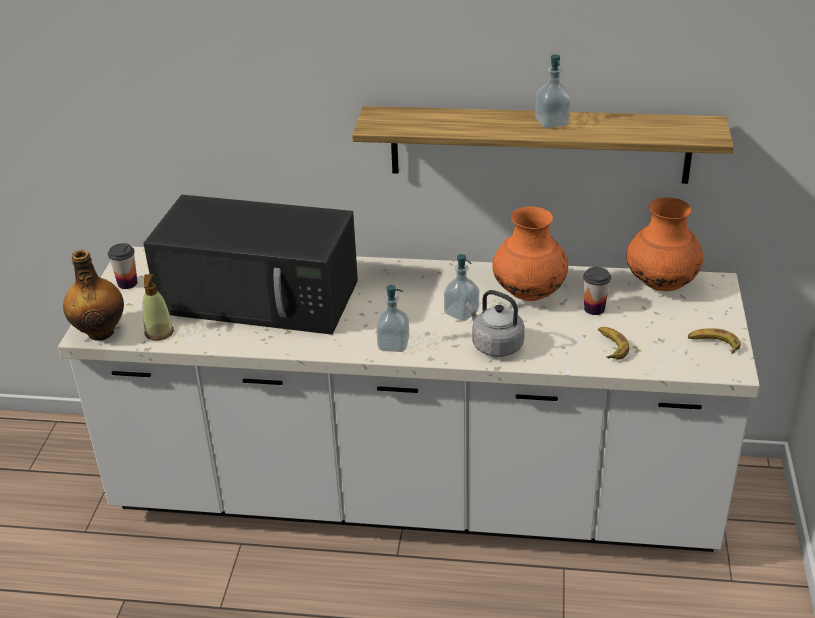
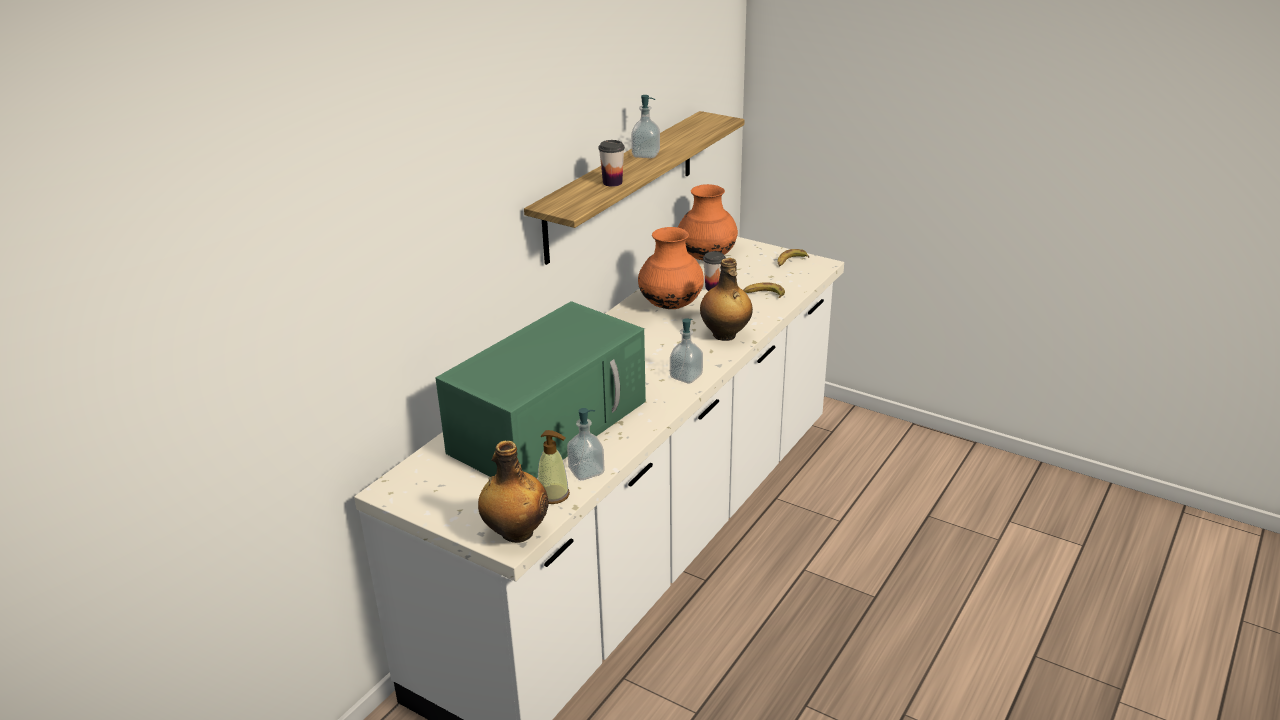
camera: 65 degrees left, 5 degrees down
(127, 283) = (440, 501): cup -> cup (612, 182)
(262, 296) = (550, 424): black microwave -> green microwave
(461, 312) = (669, 338): soap dispenser -> soap dispenser (586, 471)
(495, 345) = (725, 335): grey kettle -> bottle

